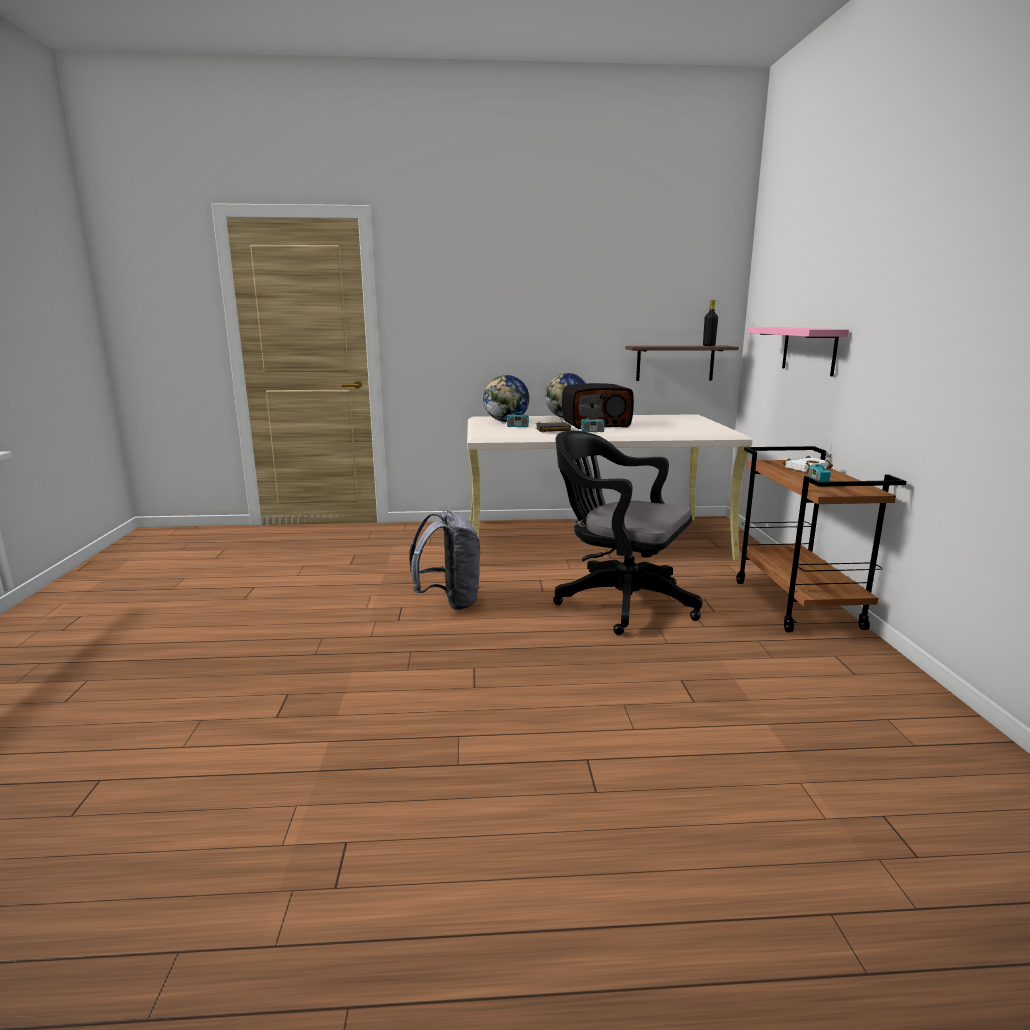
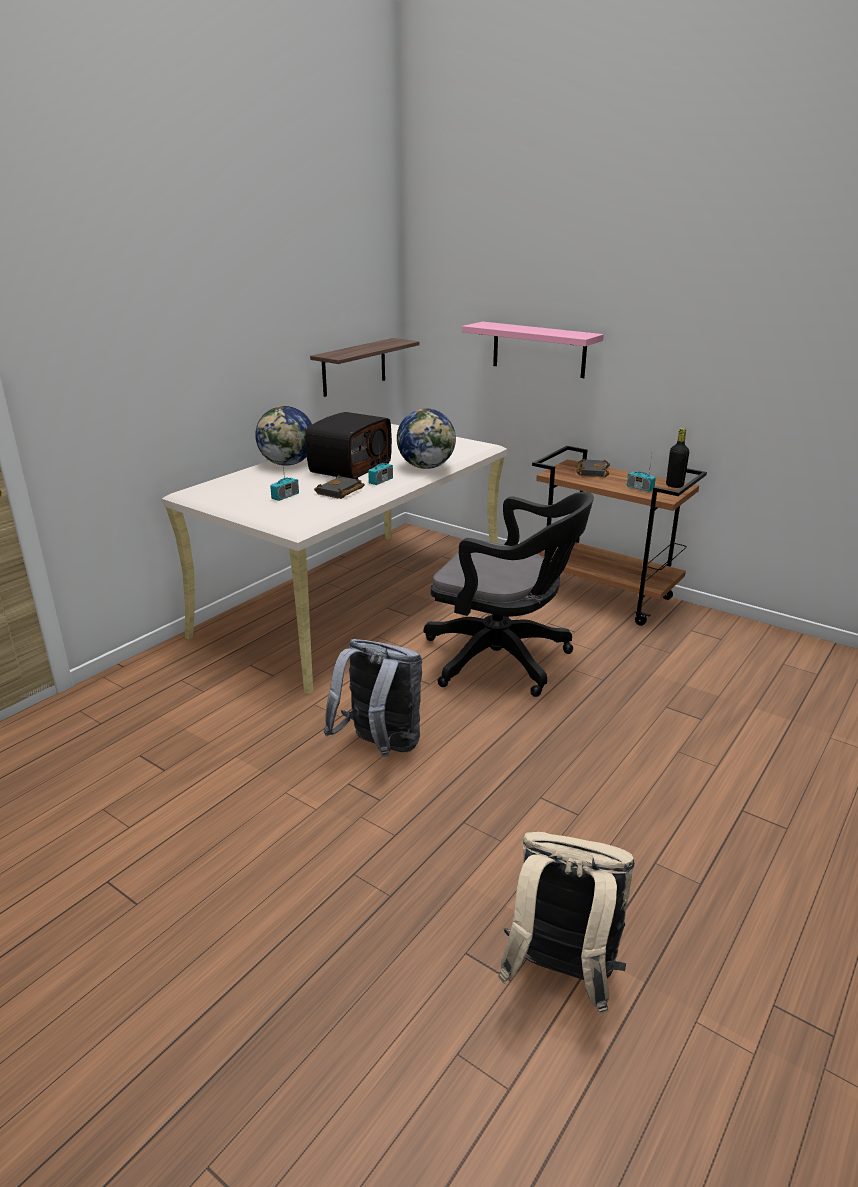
camera: 50 degrees left, 10 degrees up
(296, 733) = (560, 974): none -> beige backpack
(506, 421) = (244, 491): globe -> globe (426, 467)
(619, 602) = (504, 660): black office chair -> black office chair turned 135 degrees counterclockwise
(709, 346) = (391, 343): black bottle -> black bottle (674, 485)
(806, 467) = (591, 471): white book -> black book

